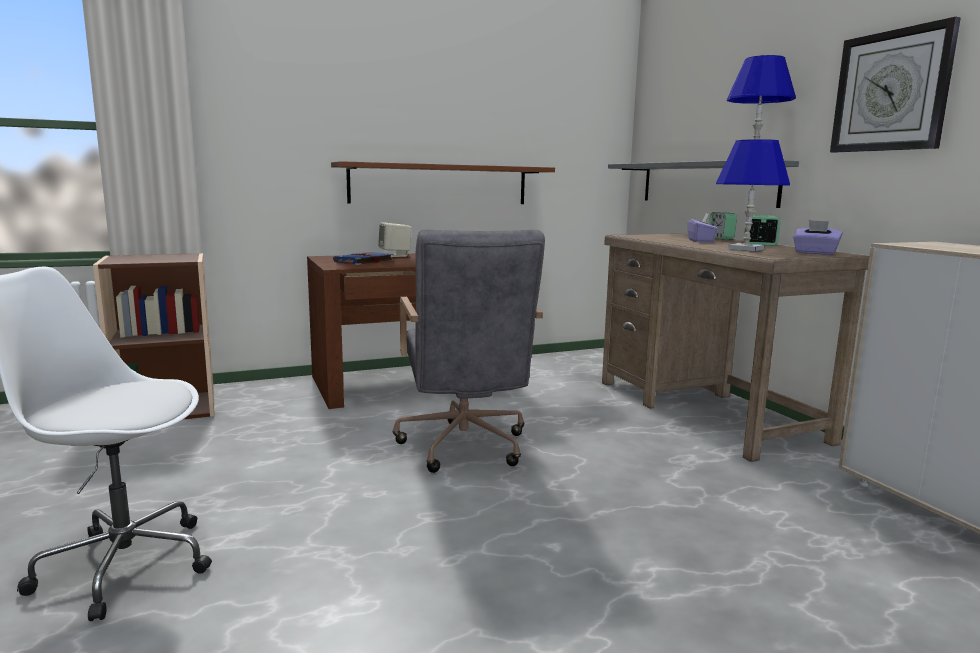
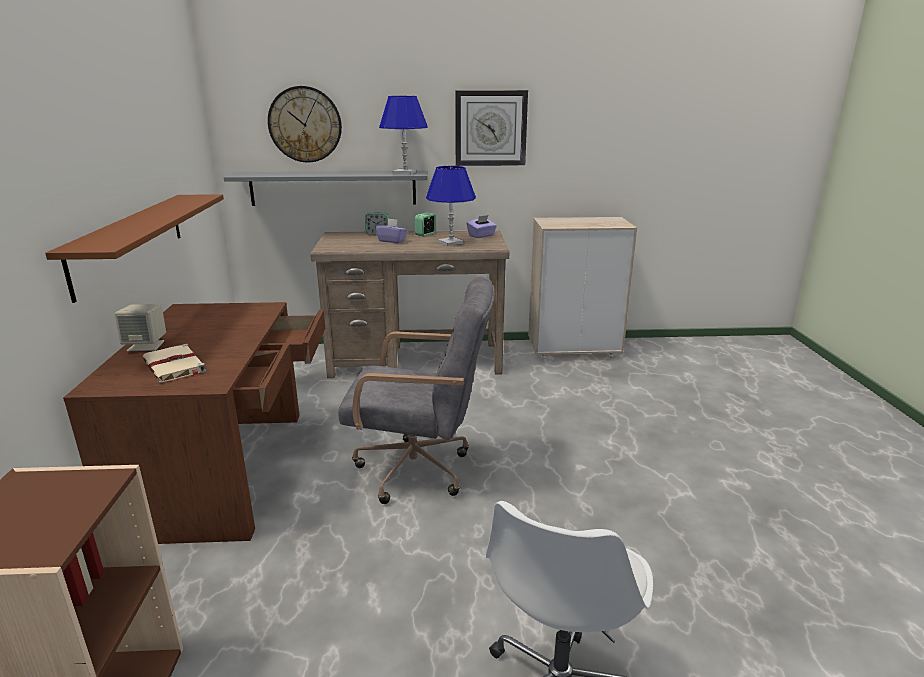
camera: 70 degrees left, 10 degrees up
(363, 261) = (174, 366): blue book -> beige book
(694, 111) = (305, 124): none -> wall clock

